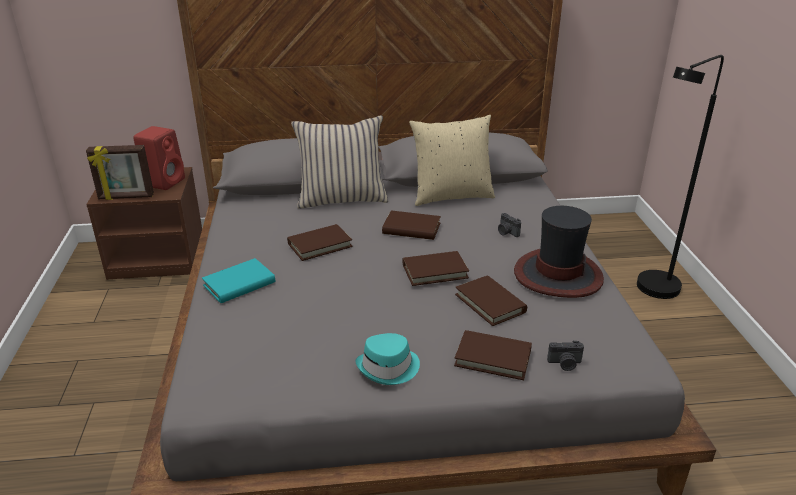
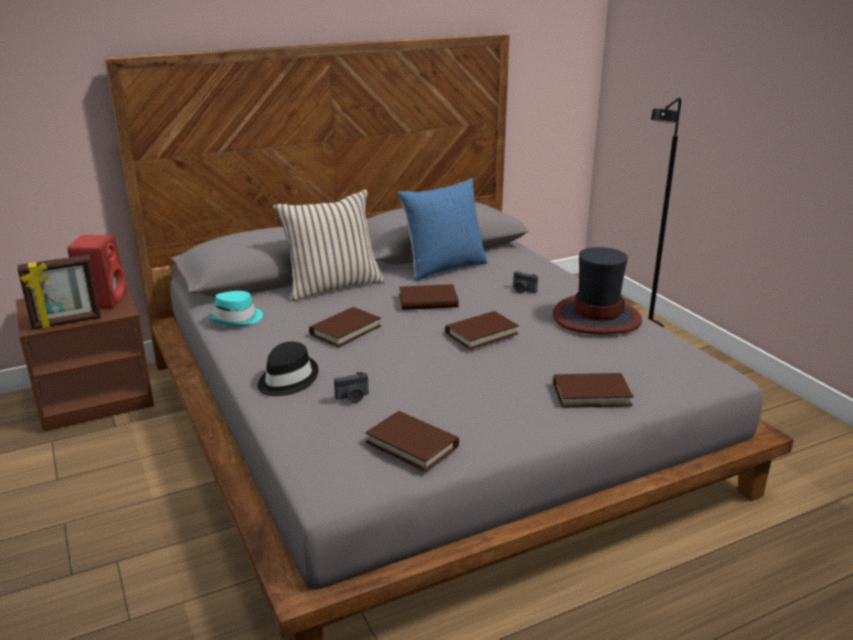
camera: 20 degrees left, 5 degrees down
(239, 284) = (287, 379): turquoise book -> black hat
(389, 368) = (502, 421): turquoise hat -> turquoise hat (237, 319)
(451, 196) = (444, 267): beige pillow -> blue pillow
(490, 303) = (553, 351): brown book -> brown book (412, 444)
(565, 364) = (657, 386): camera -> camera (353, 397)

